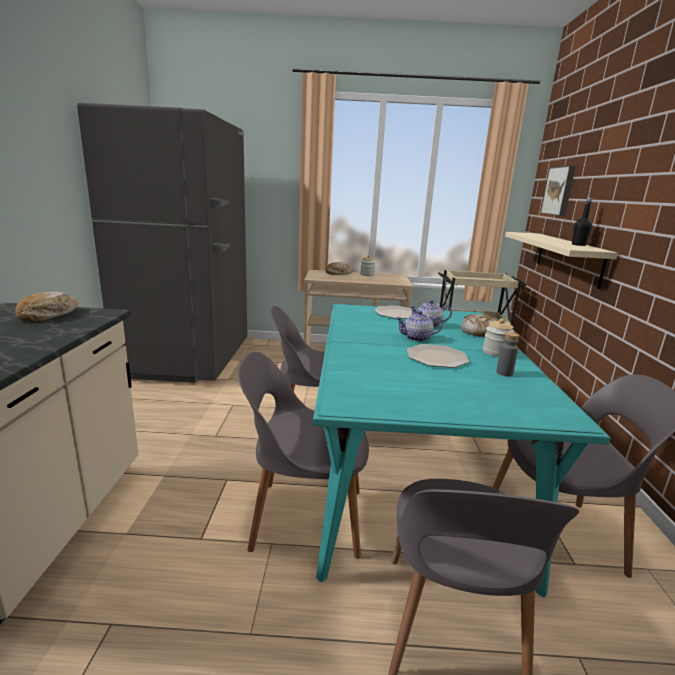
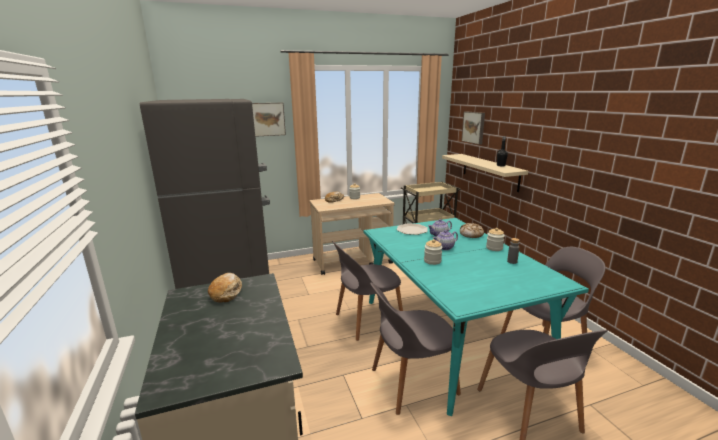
camera: 20 degrees left, 0 degrees up
(273, 160) = (268, 119): none -> picture
(377, 348) = (432, 261): none -> jar
(436, 357) = (469, 259): plate -> none

